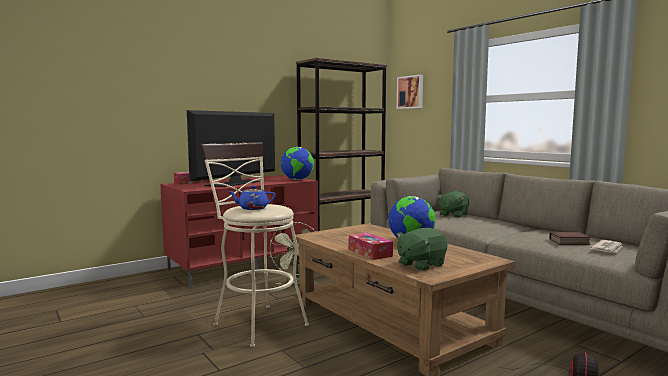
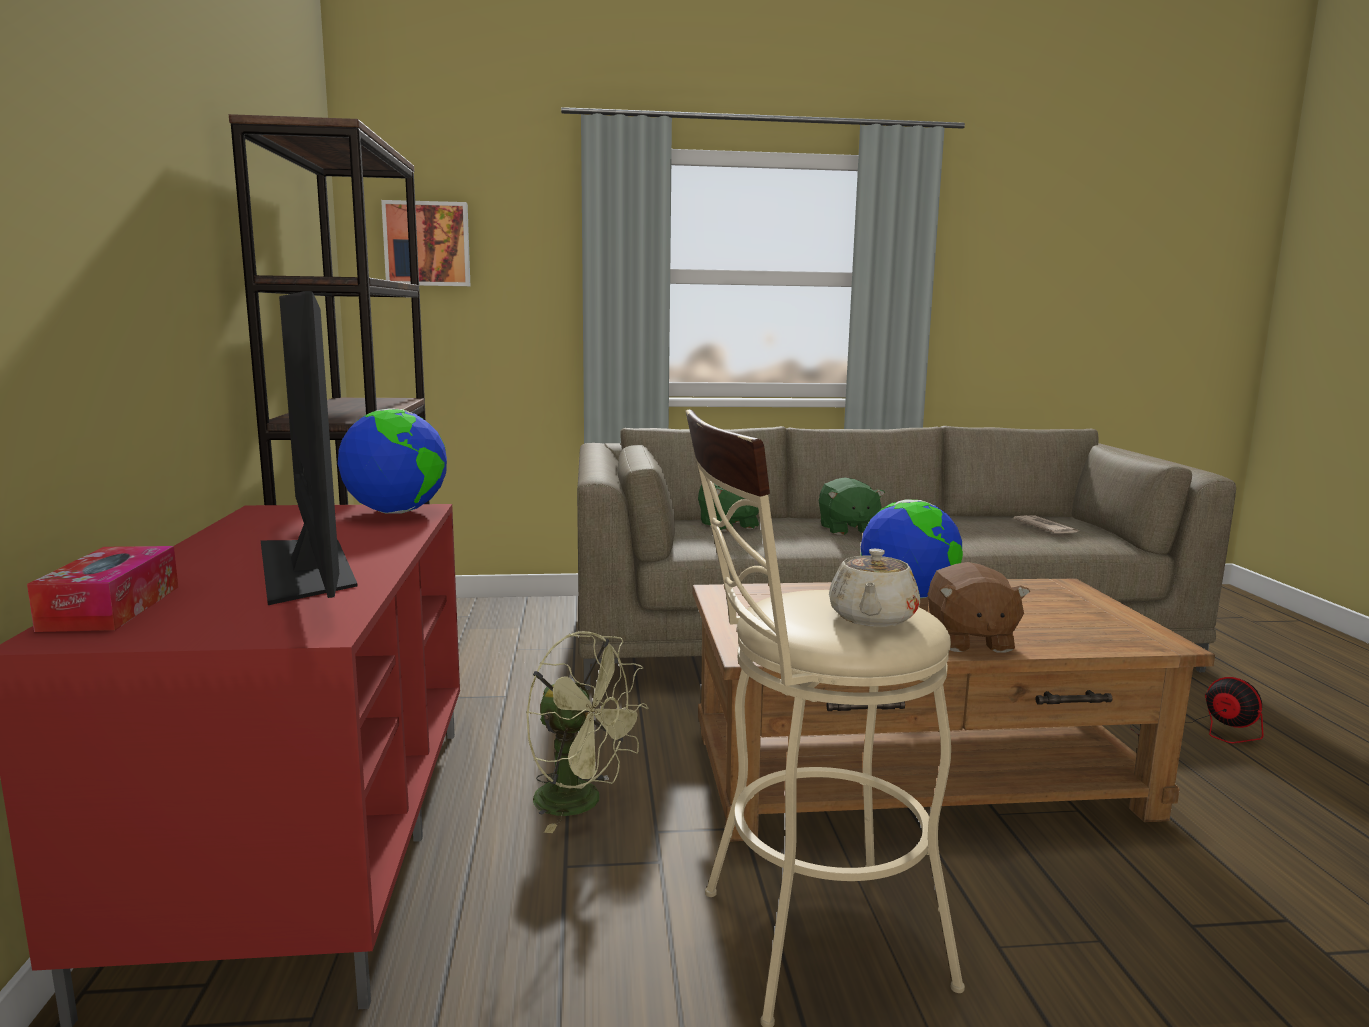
camera: 60 degrees left, 5 degrees up
(252, 208) = (872, 618): blue teapot -> beige teapot
(370, 253) = (969, 640): tissue box -> brown plush toy
(420, 265) = (1081, 629): green plush toy -> green plush toy (847, 529)
(569, 242) = (996, 530): book -> none

